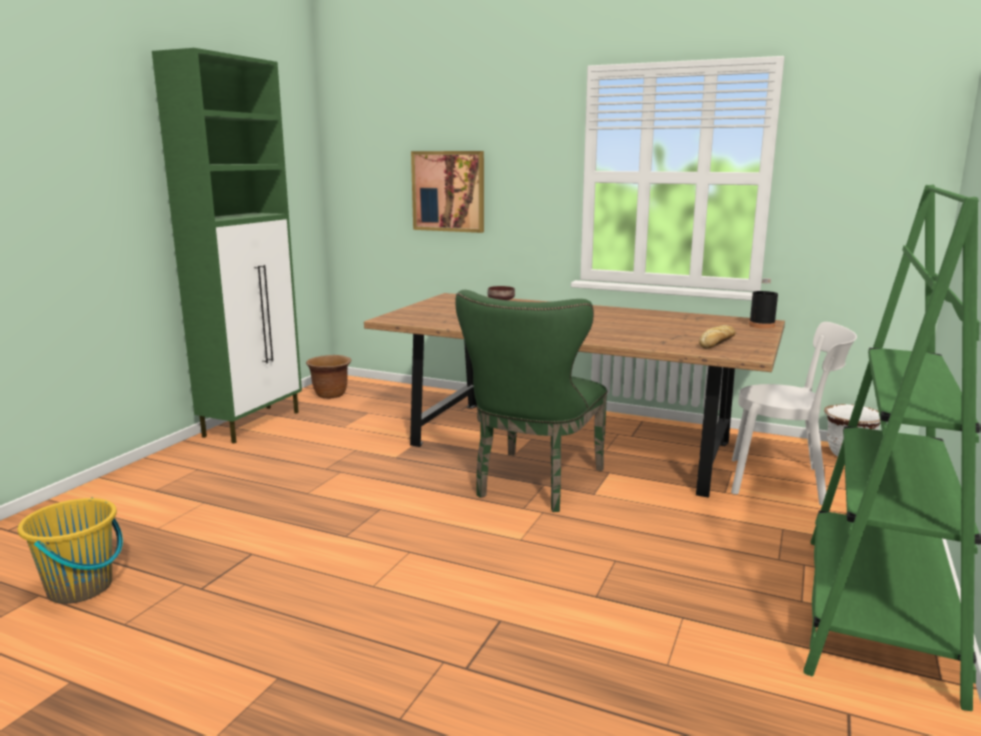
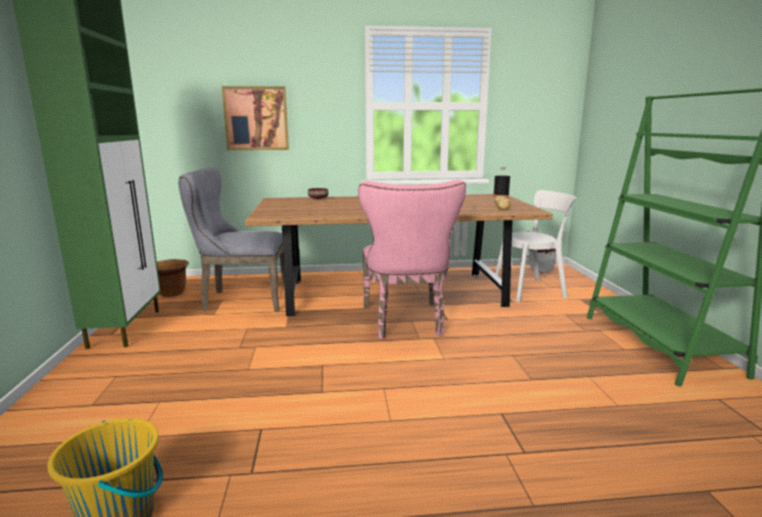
camera: 30 degrees left, 0 degrees up
(387, 416) = (240, 300): none -> grey chair
(534, 485) = (405, 322): green chair -> pink chair

